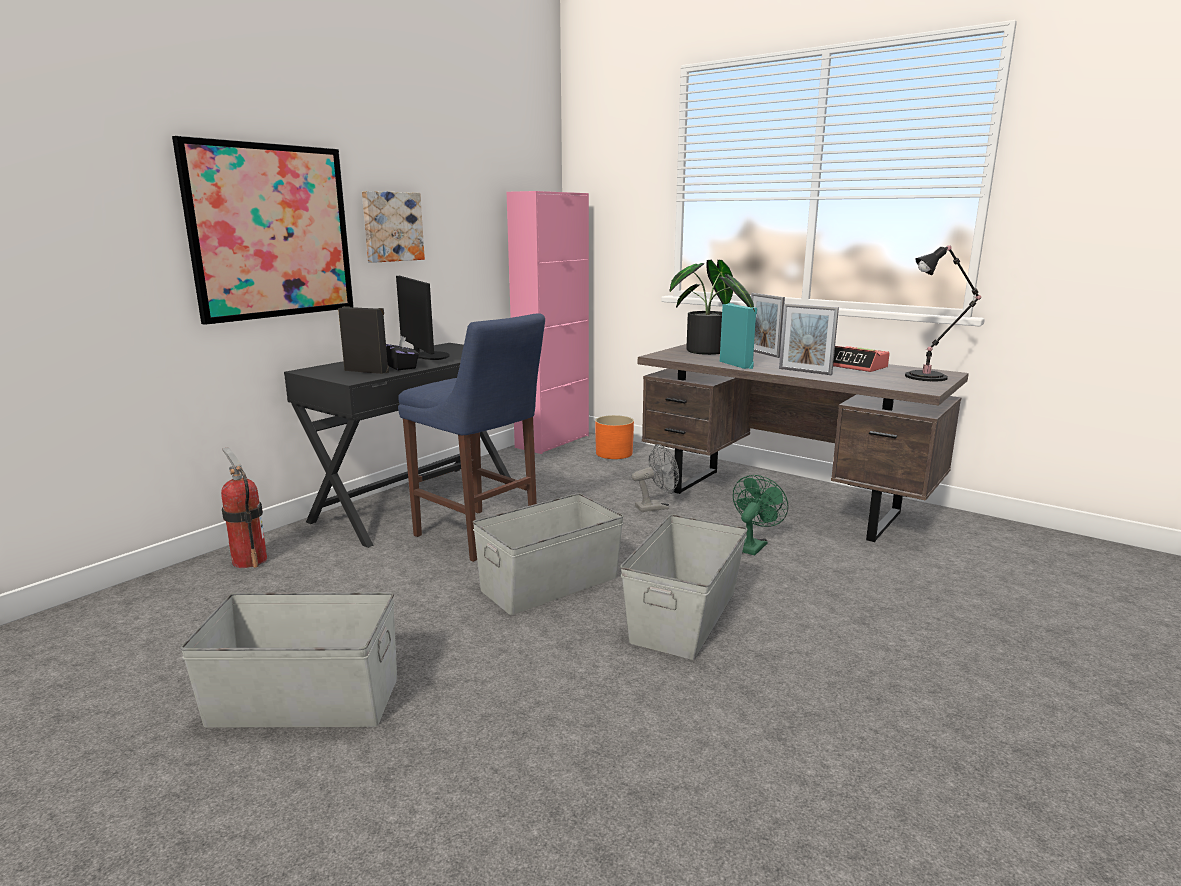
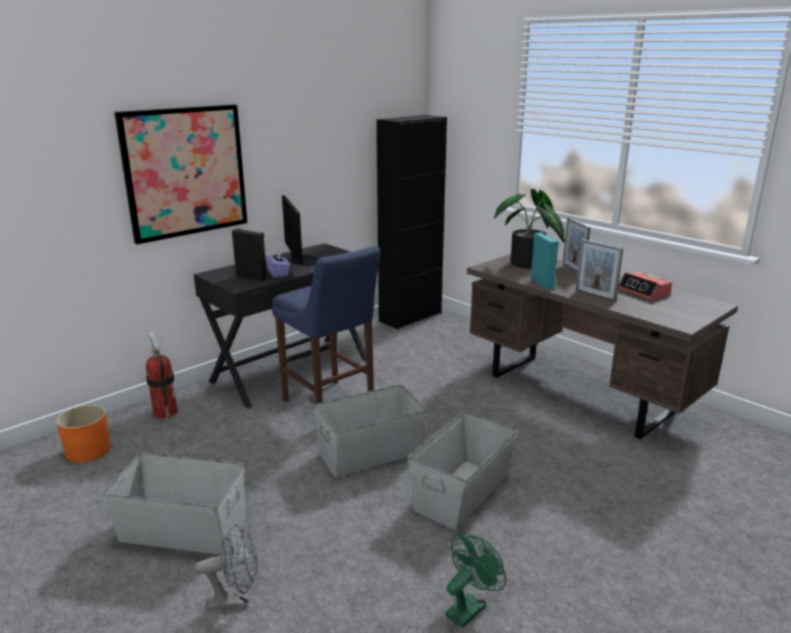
camera: 10 degrees right, 5 degrees up
(391, 226) = (279, 157): picture -> none
(402, 367) = (278, 273): black tissue box -> purple tissue box
(552, 441) = (410, 317): pink cabinet -> black cabinet
(614, 453) = (456, 332): orange planter -> orange planter (88, 450)
(656, 507) = (473, 389): grey fan -> grey fan (236, 599)
(753, 545) = (538, 433): green fan -> green fan (469, 607)
(929, 377) = (698, 309): black table lamp -> none

